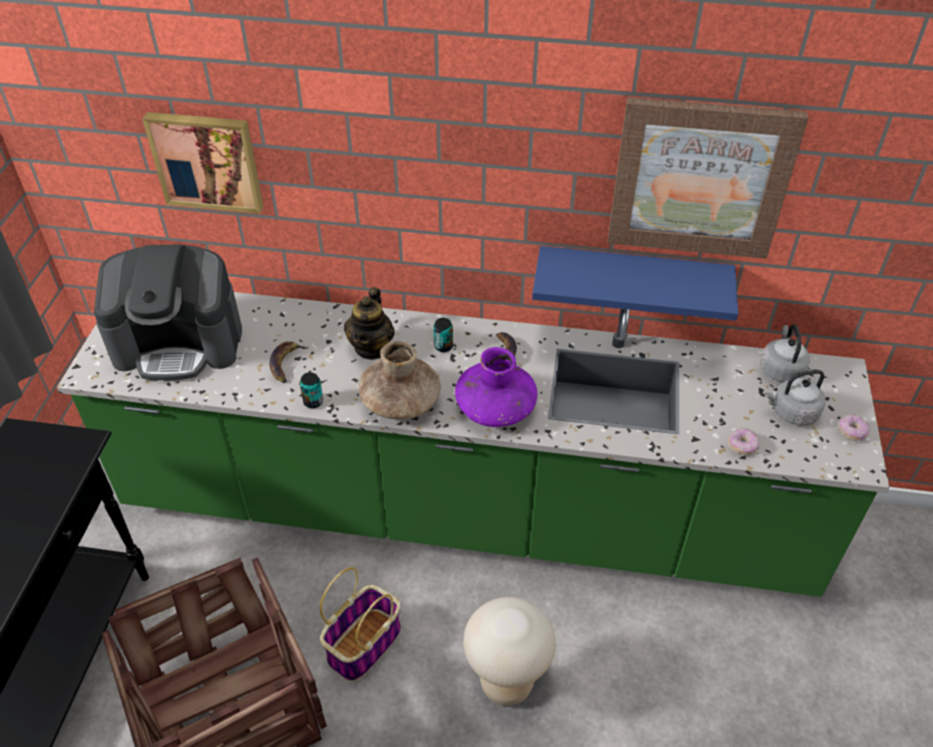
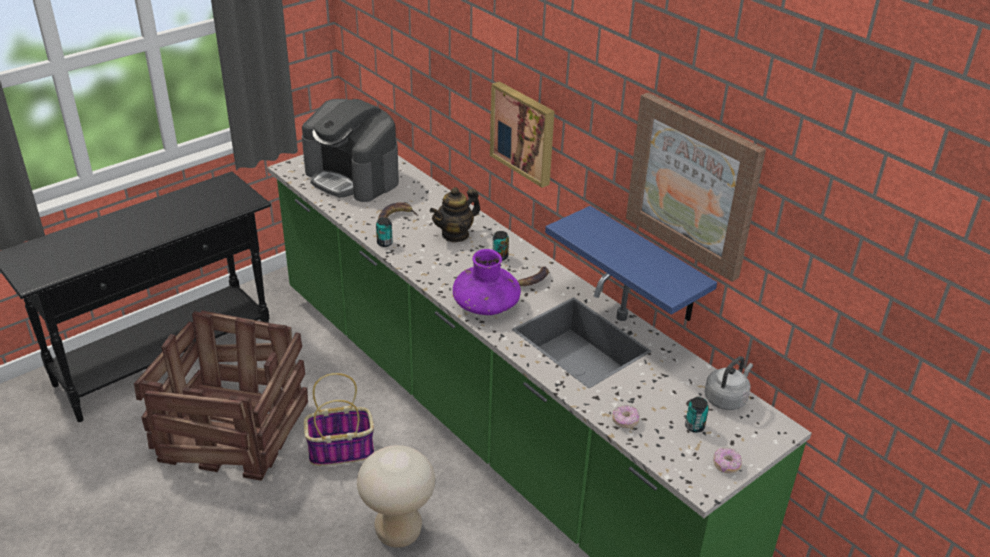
camera: 40 degrees right, 10 degrees down
(207, 160) = (419, 58): picture -> picture (524, 132)
(400, 401) = (433, 270): brown vase -> none
(792, 413) = (694, 426): grey kettle -> can

